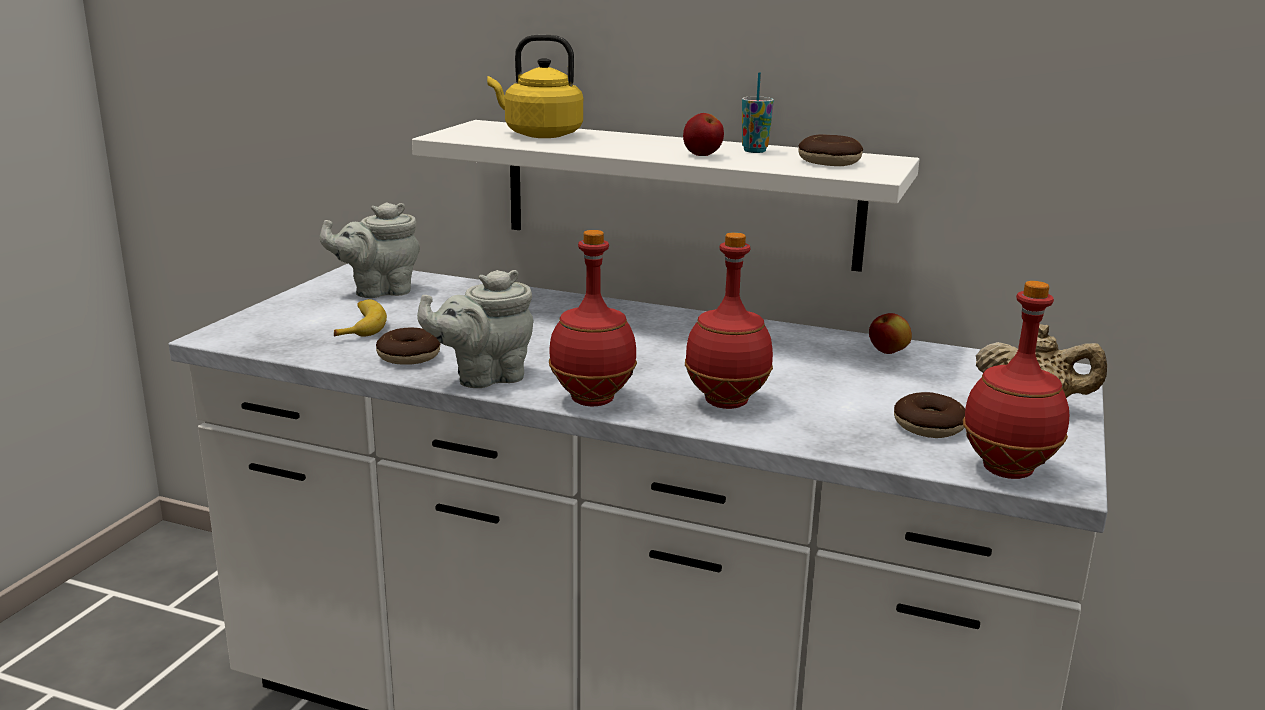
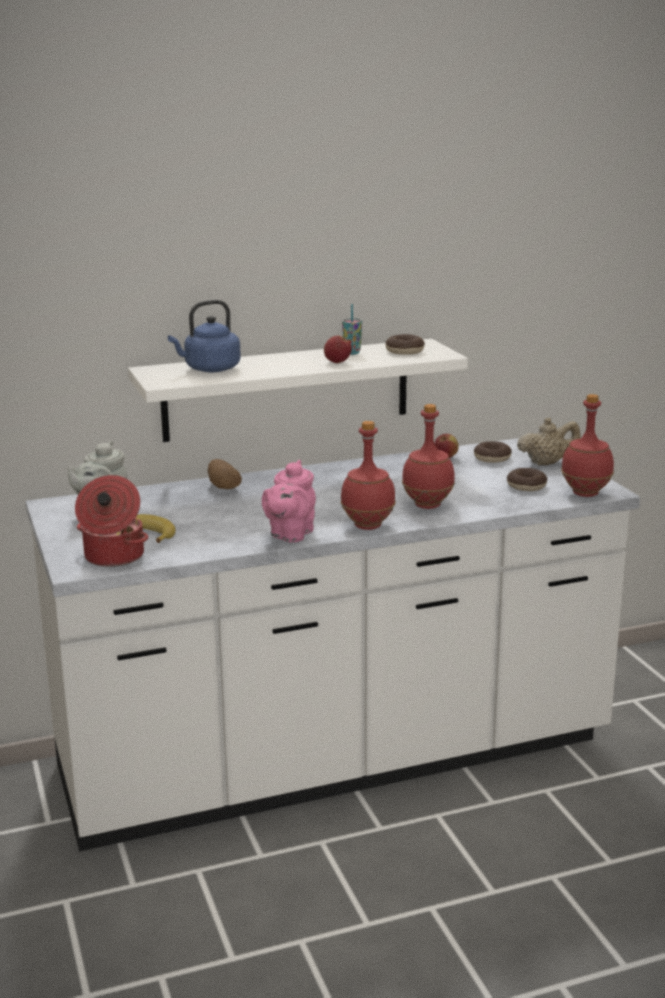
camera: 40 degrees left, 0 degrees up
(274, 336) = (113, 557): none -> cooking pot
(409, 356) = (223, 539): donut -> donut (492, 458)
(484, 377) = (289, 534): grey teapot -> pink teapot
(539, 134) = (209, 369): yellow kettle -> blue kettle
(546, 303) = (223, 486): none -> potato

